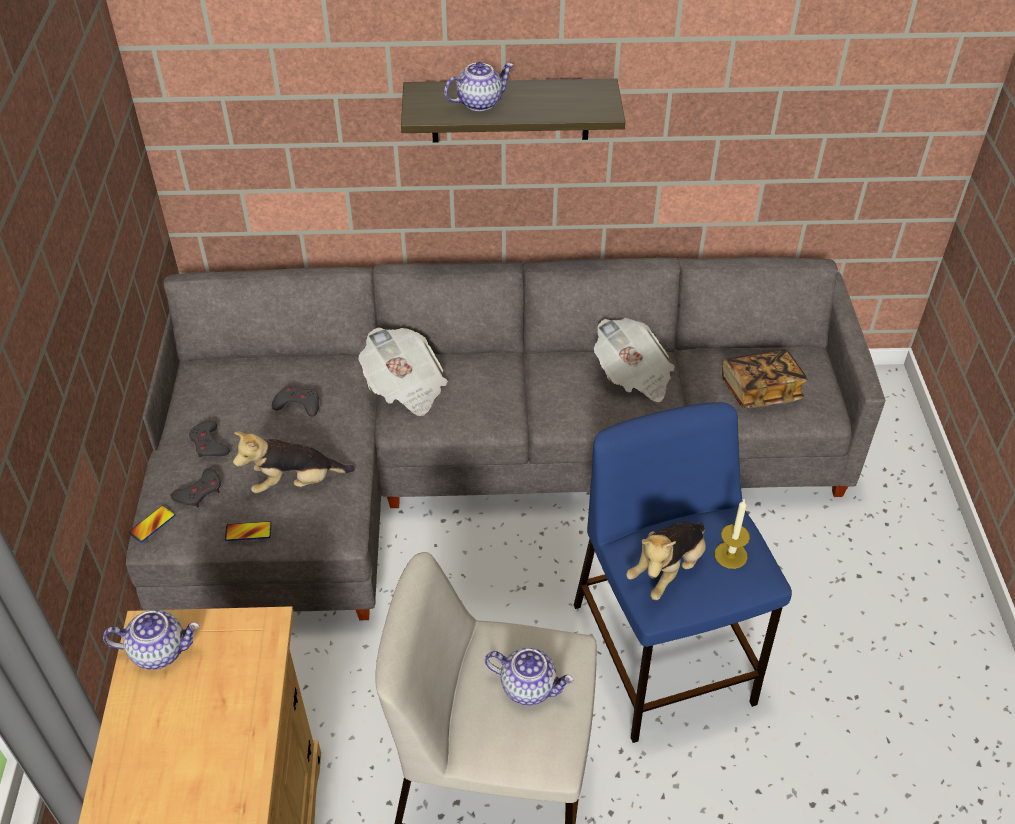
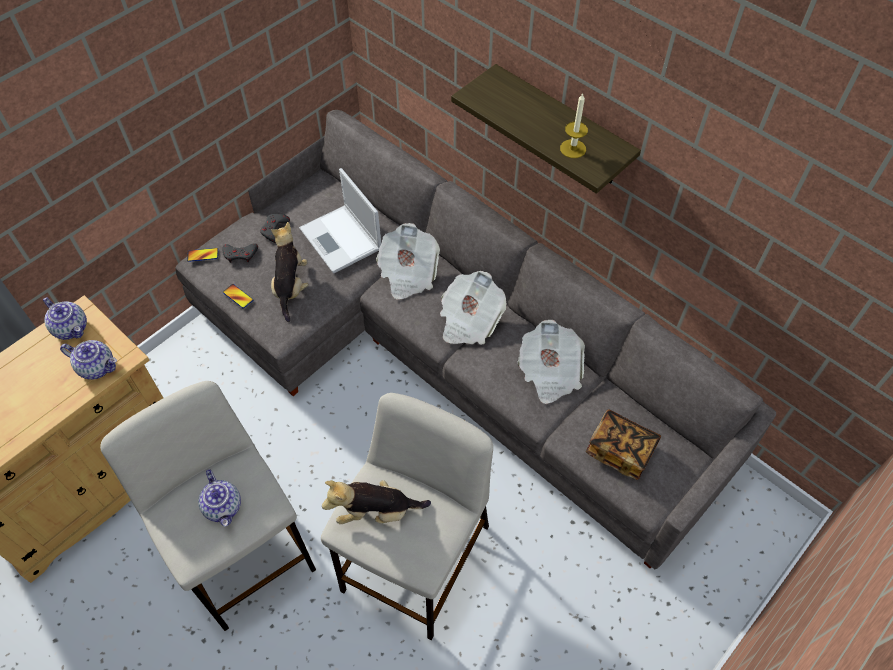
camera: 45 degrees right, 10 degrees up
(295, 483) = (291, 286): plush toy -> plush toy turned 60 degrees clockwise
(298, 404) = (341, 240): grey game controller -> laptop
(479, 102) = (521, 109): teapot -> teapot (97, 367)
(512, 386) = (469, 320): none -> newspaper
(664, 655) = (415, 560): blue stool -> beige stool
(730, 555) = (421, 537): candle -> candle (573, 148)

